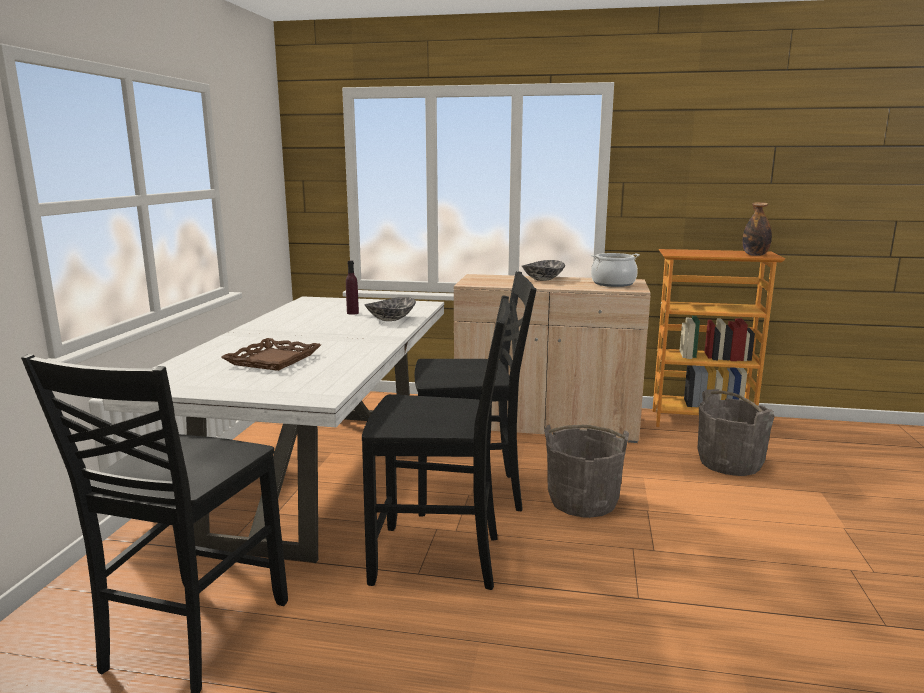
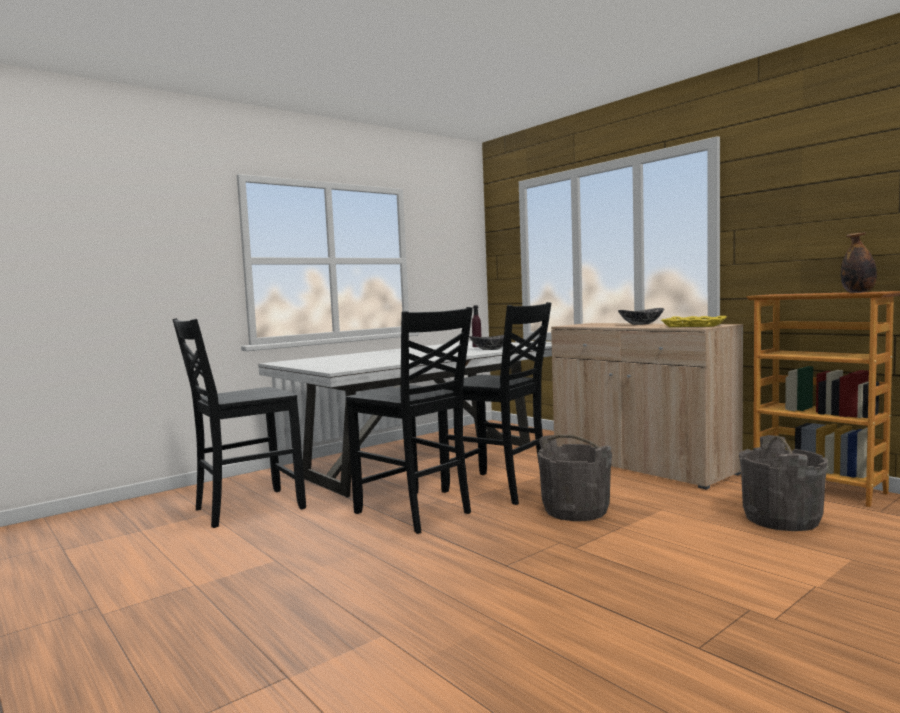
camera: 40 degrees right, 10 degrees down
(274, 360) = (363, 359): brown tray -> none
(613, 283) = (694, 325): cooking pot -> yellow tray

